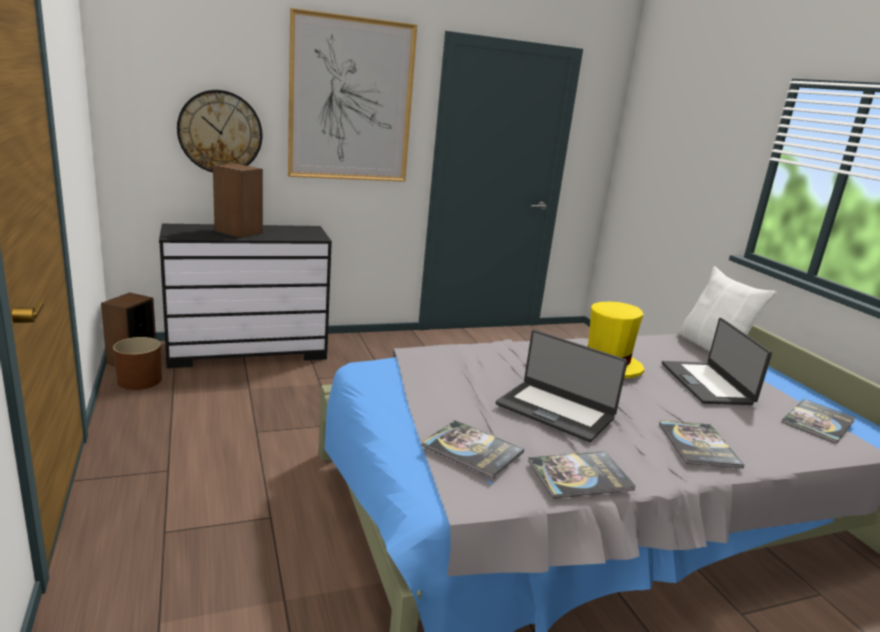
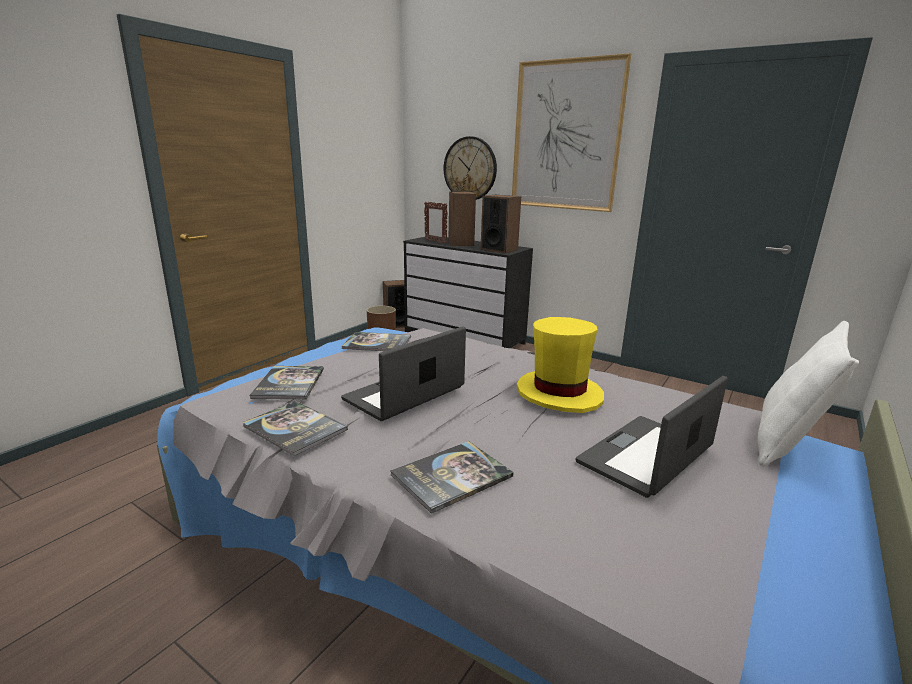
camera: 55 degrees right, 0 degrees up
(204, 234) = (435, 241): none -> picture frame
(302, 234) = (499, 249): none -> speaker
(555, 410) = (405, 394): laptop -> laptop turned 45 degrees clockwise
(818, 421) = (717, 570): book -> book (377, 343)

